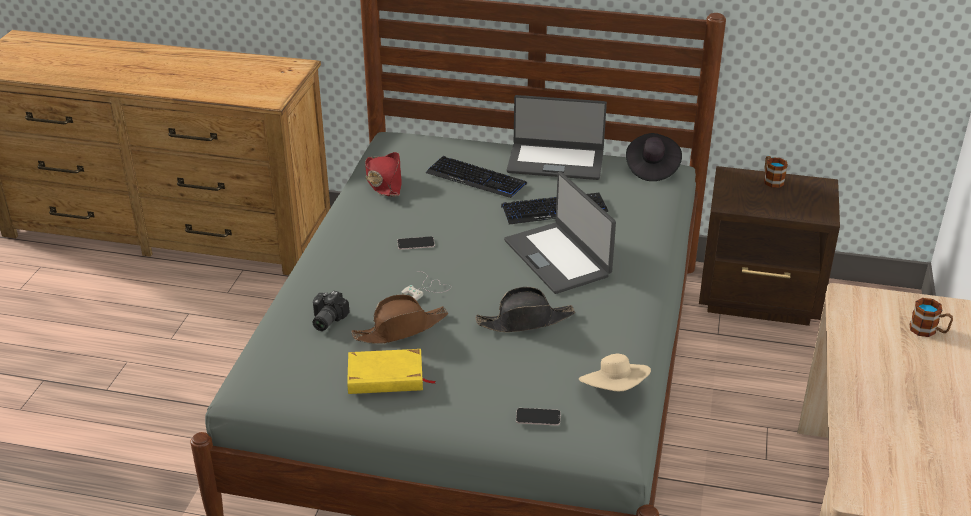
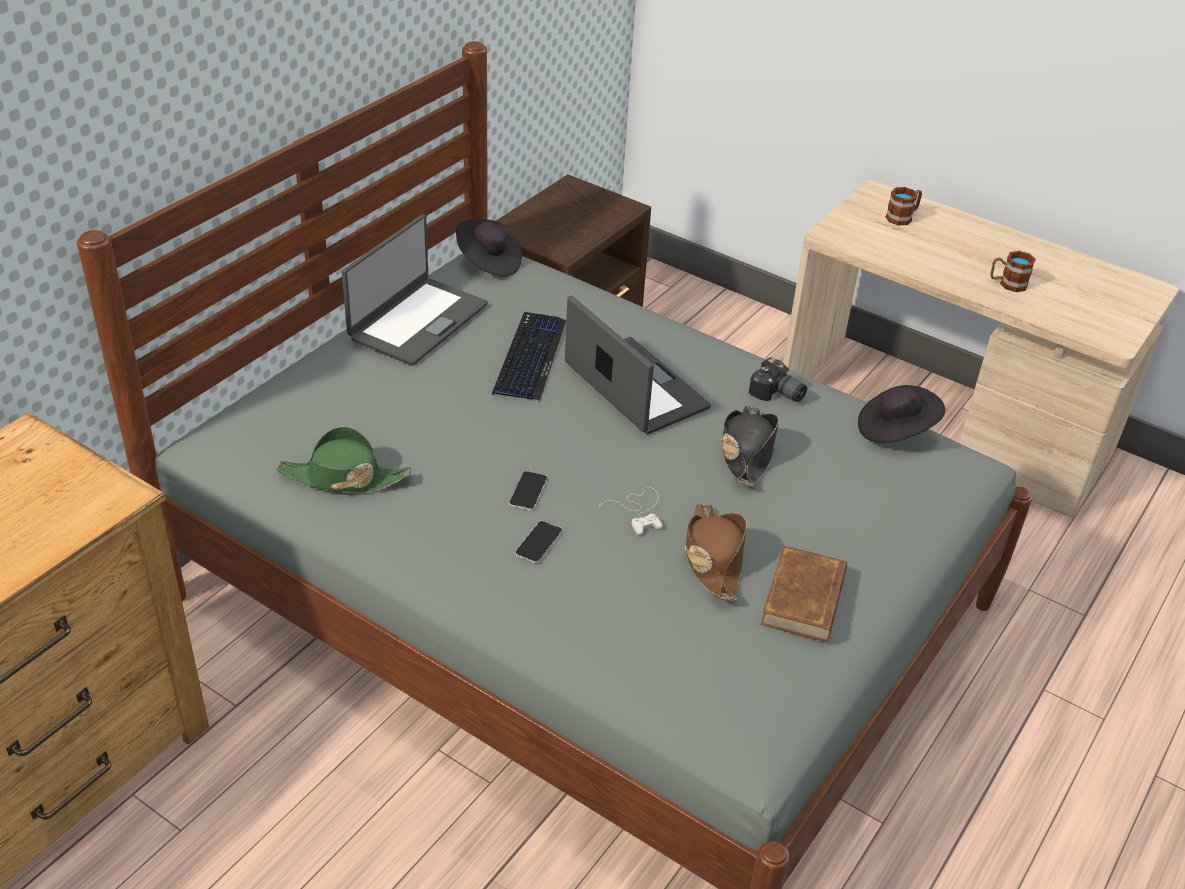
camera: 70 degrees left, 5 degrees up
(325, 320) = (657, 624): camera -> camera (777, 394)
(384, 181) = (343, 478): red hat -> green hat
(386, 377) = (804, 598): yellow book -> brown book
(476, 179) = (407, 395): keyboard -> none
(538, 417) = (920, 499): phone -> phone (538, 542)
(558, 258) = (634, 387): laptop -> laptop turned 120 degrees counterclockwise
(614, 390) = (895, 430): beige hat -> black hat
(771, 180) = (538, 209): mug -> mug (1007, 284)

